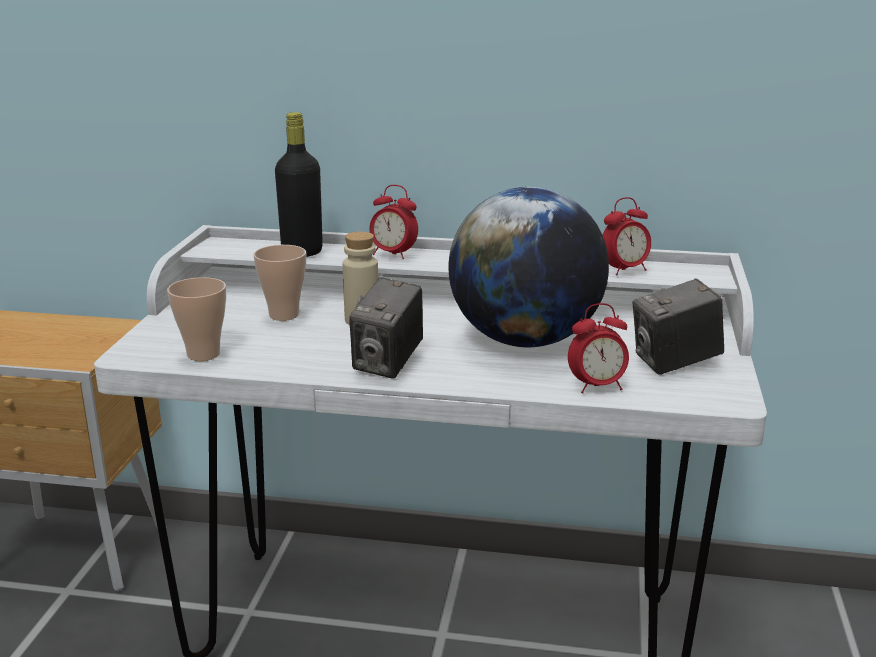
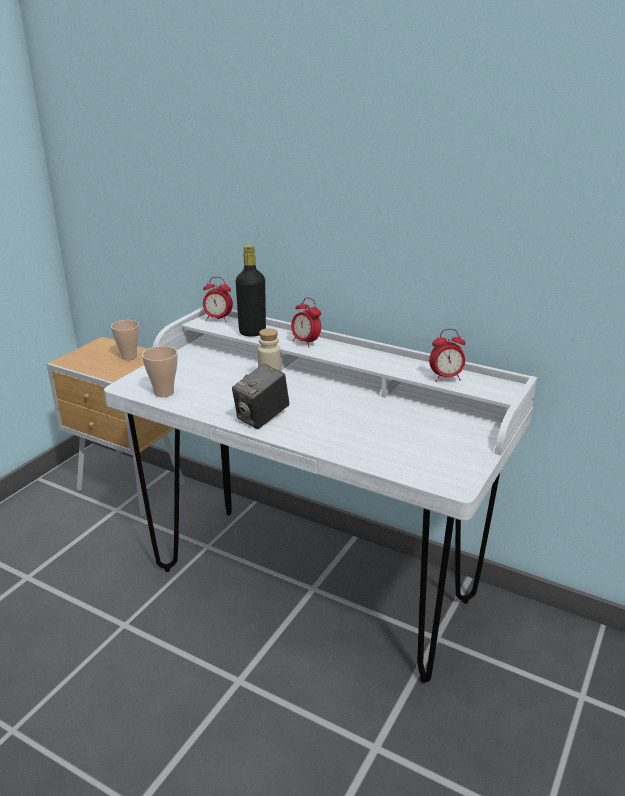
camera: 20 degrees right, 5 degrees up
(284, 315) = (227, 373): cup -> cup (129, 357)
(525, 340) = (359, 416): globe -> none
(597, 387) = (376, 459): alarm clock -> alarm clock (218, 319)
(674, 363) = (442, 451): camera -> none

